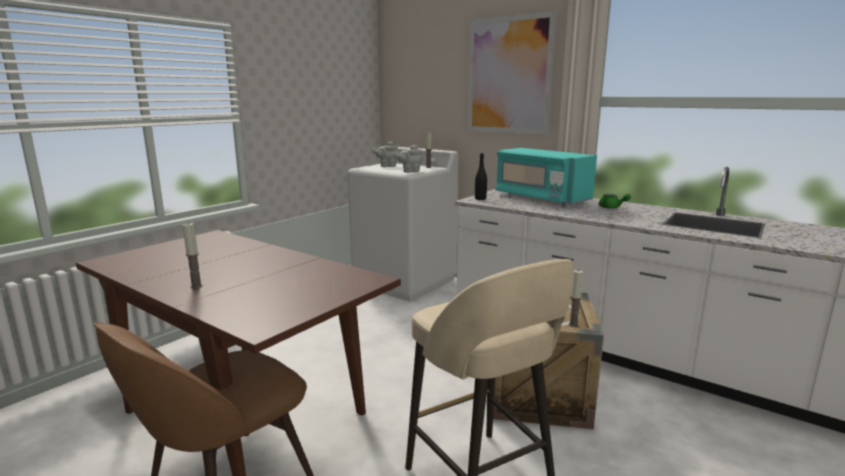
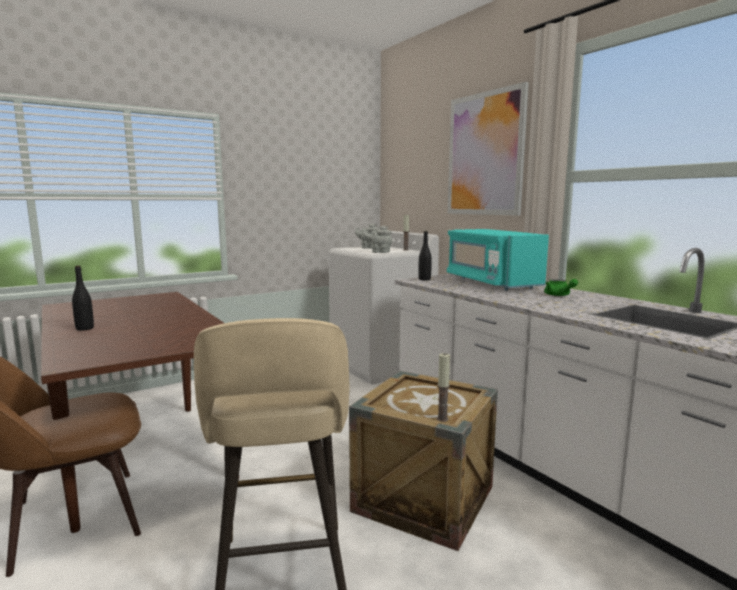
camera: 20 degrees right, 5 degrees down
(196, 286) = (85, 328): candle -> black bottle

